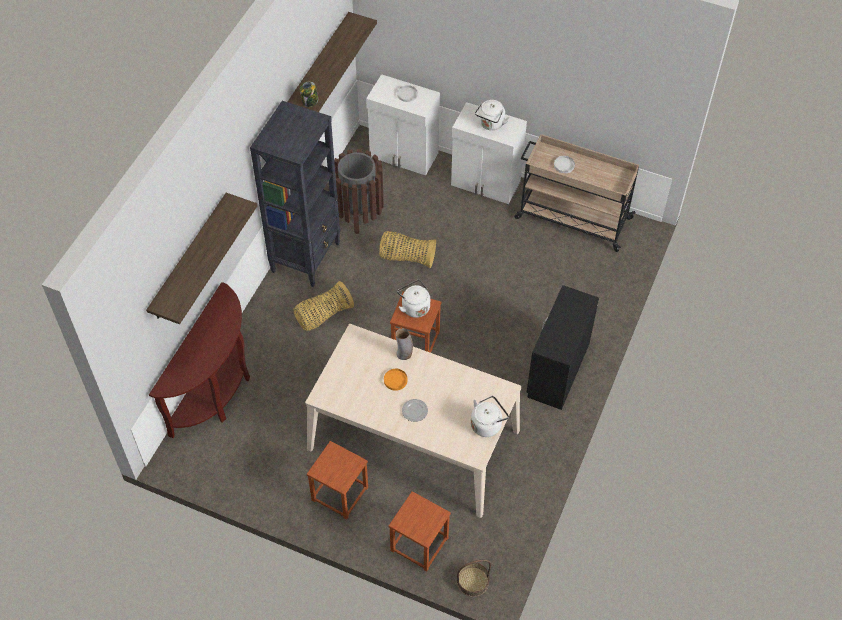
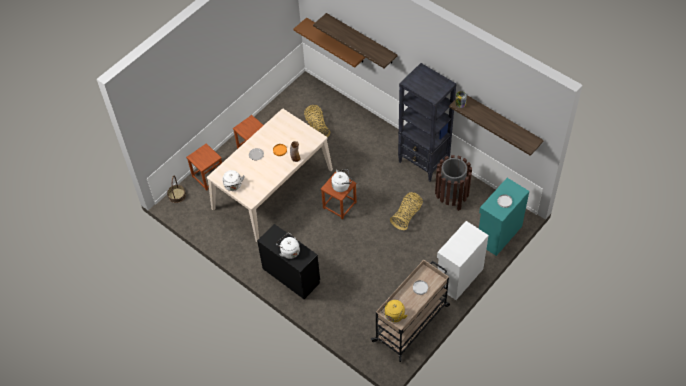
camera: 110 degrees right, 0 degrees up
(167, 326) = (337, 41): none -> brown shelf
(216, 392) = (339, 105): brown console table -> none
(323, 315) = (375, 163): basket -> basket (317, 127)
(404, 156) = (498, 234): white cabinet -> turquoise cabinet
(490, 124) = (462, 244): white kettle -> white kettle (289, 251)
(617, 183) = (394, 316): none -> yellow kettle

